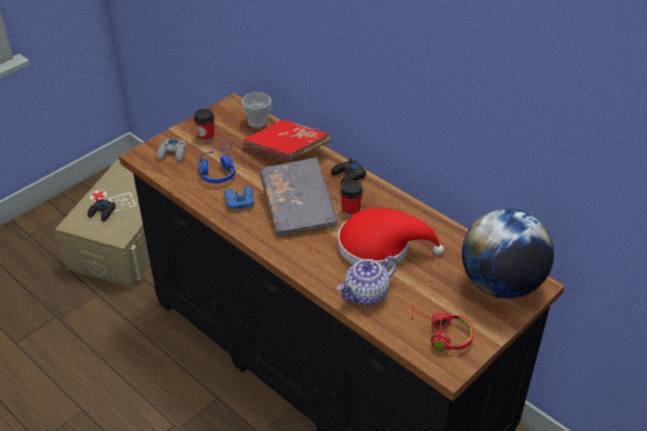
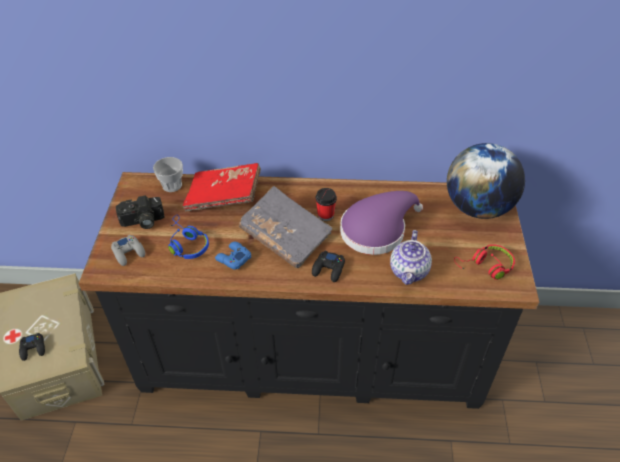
camera: 40 degrees left, 5 degrees up
(206, 137) = (142, 222): cup -> camera
(348, 176) = (293, 190): black game controller -> black game controller (328, 269)
(380, 247) = (377, 229): red hat -> purple hat

